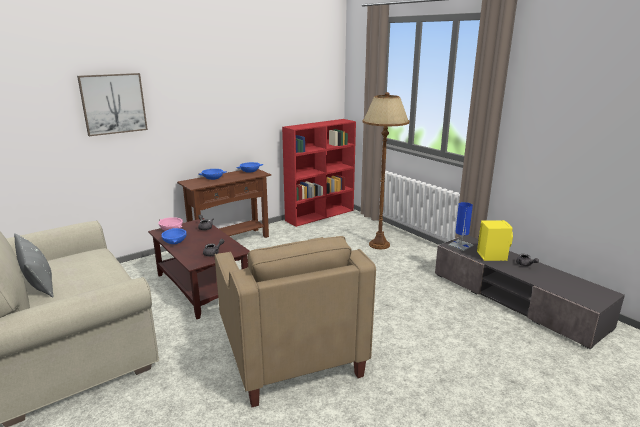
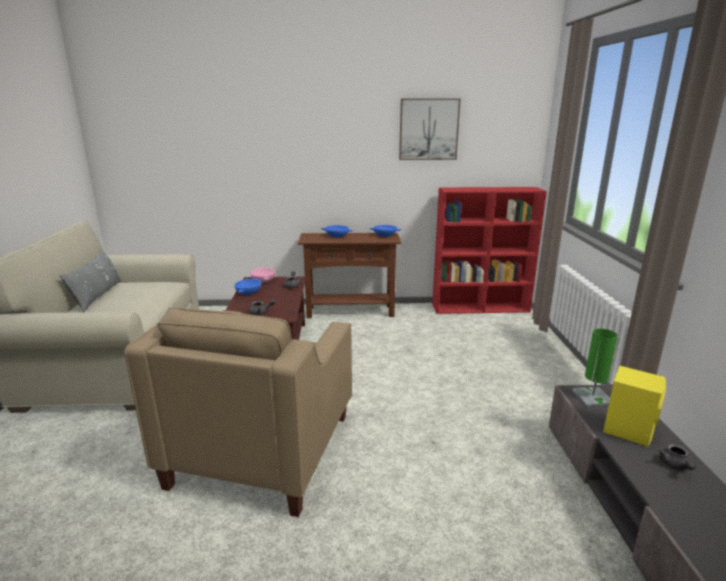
camera: 35 degrees right, 0 degrees up
(113, 104) = (241, 143): picture -> picture (428, 129)
(379, 244) = (515, 363): brown floor lamp -> none
(460, 245) = (592, 397): blue table lamp -> green table lamp

